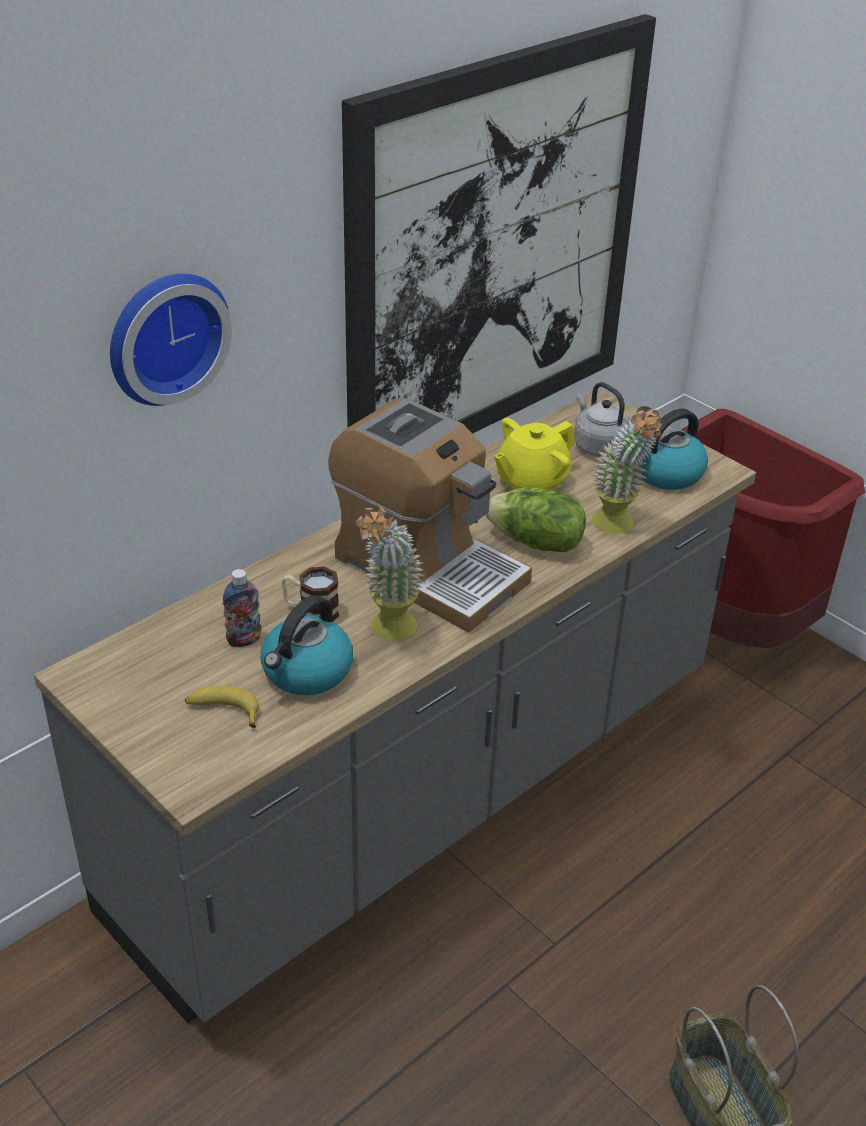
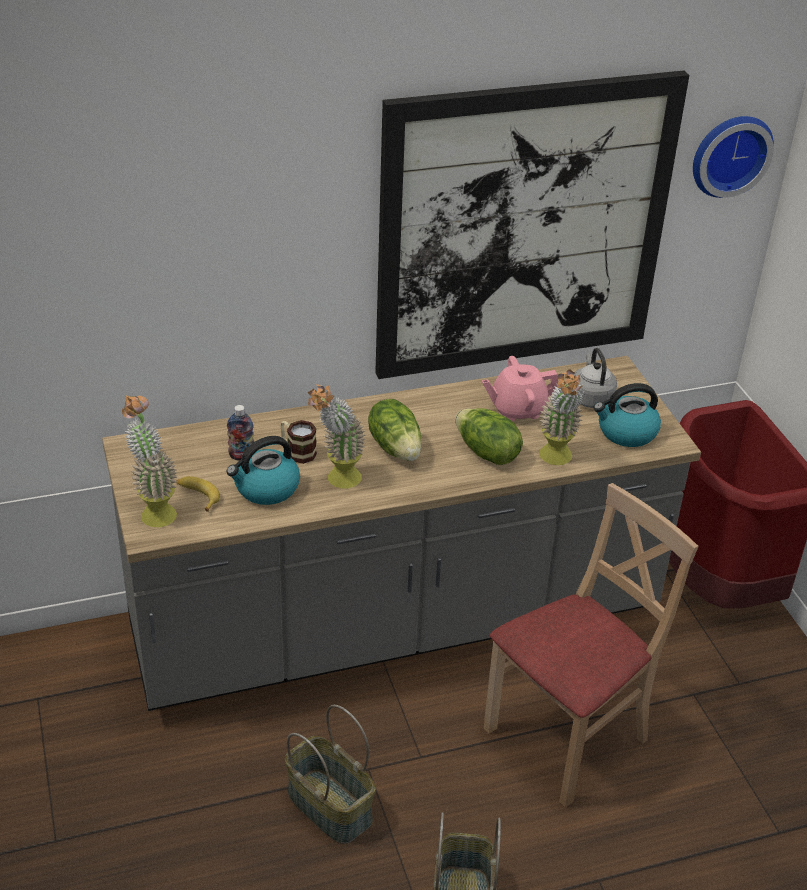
camera: 25 degrees right, 0 degrees up
(164, 335) = (225, 234): wall clock -> wall clock (729, 153)
(177, 751) = (153, 510): none -> potted plant
(427, 568) = (396, 447): coffee machine -> lettuce
(493, 1051) = (331, 806): none -> basket
(531, 482) = (517, 409): yellow teapot -> pink teapot
(696, 853) = (568, 737): none -> beige chair

